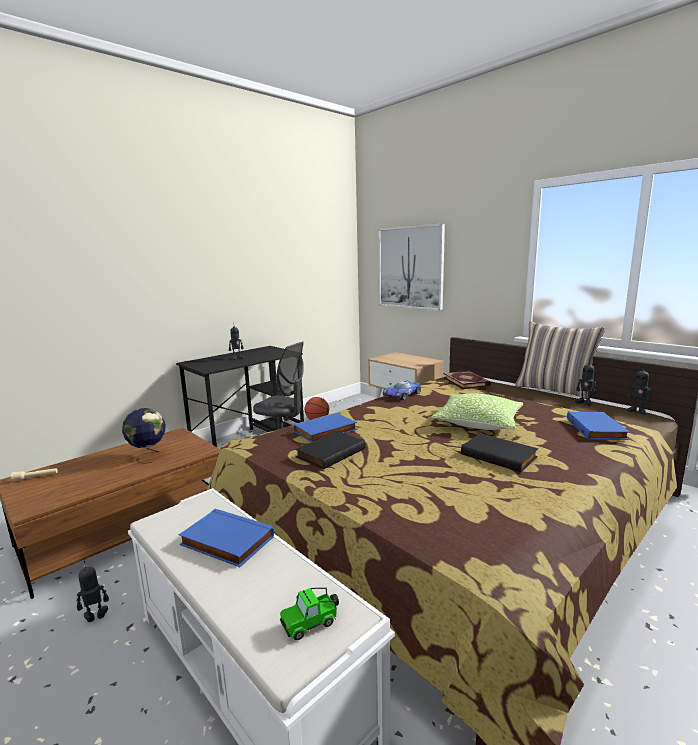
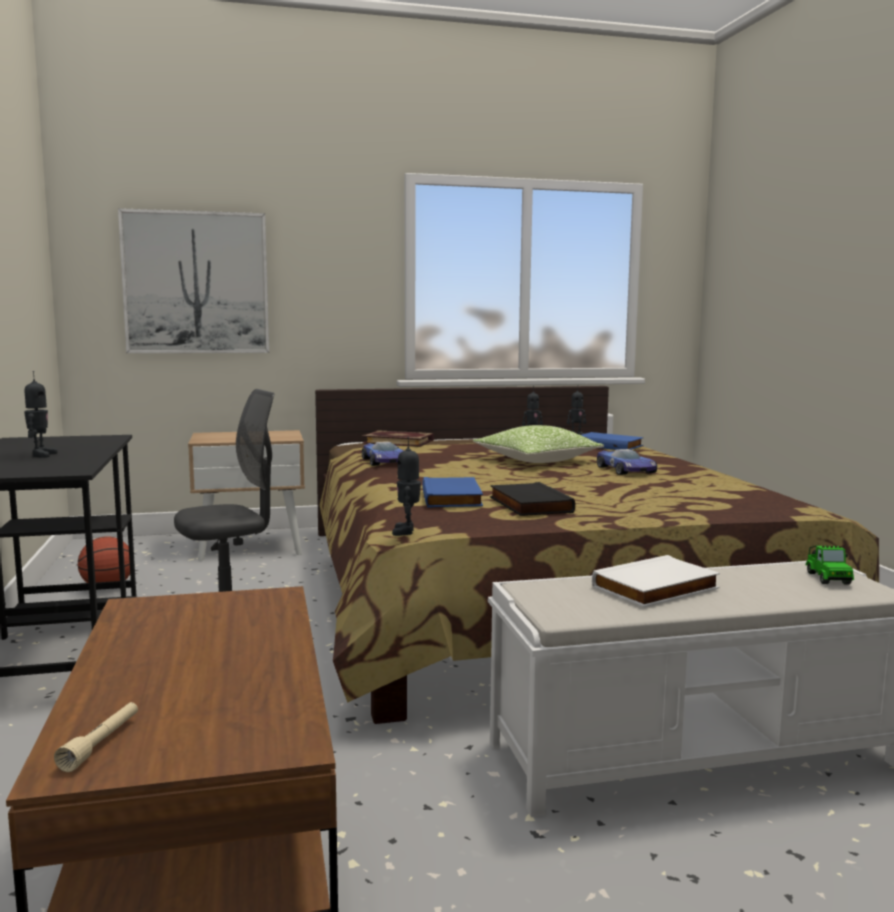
camera: 60 degrees left, 5 degrees down
(96, 617) = (481, 867): toy robot -> toy robot (407, 531)
(148, 456) = (210, 634): globe -> none
(225, 542) = (656, 589): blue book -> white book
(499, 455) = (626, 470): black book -> toy car
(554, 390) = (476, 437): pillow -> none

